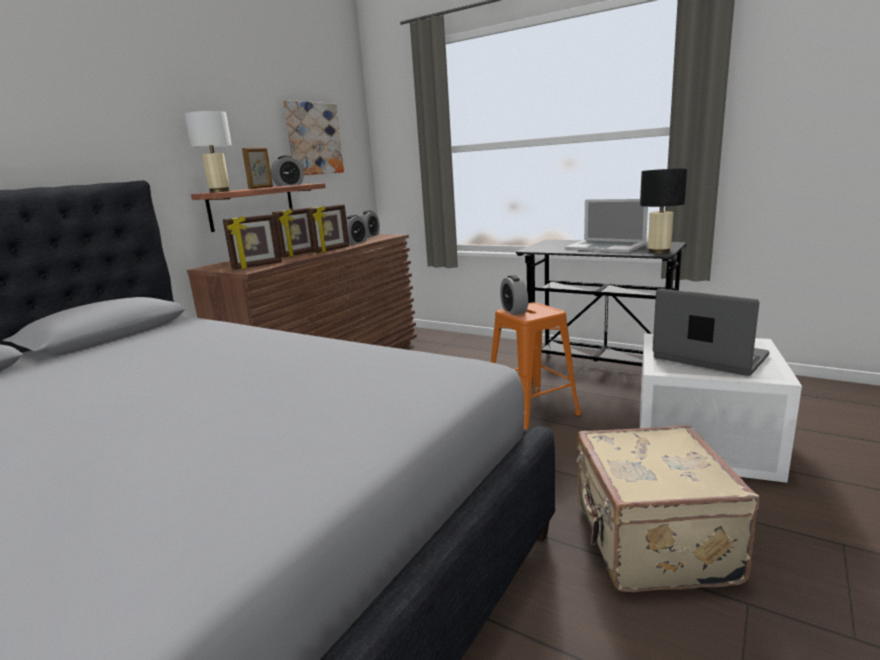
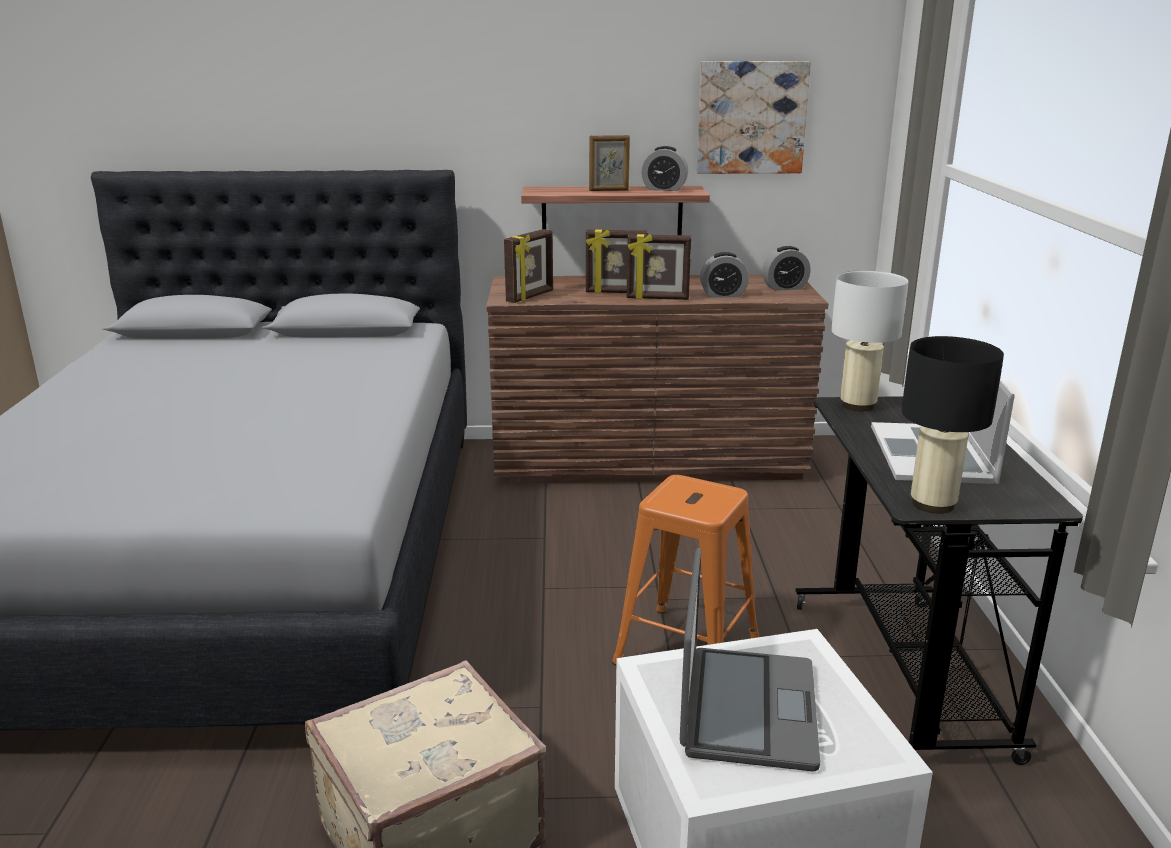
camera: 55 degrees right, 5 degrees up
(220, 191) = (545, 190): white table lamp -> white table lamp (858, 405)
(257, 266) = (531, 296): picture frame -> picture frame turned 75 degrees counterclockwise
(514, 311) = (680, 486): alarm clock -> none

